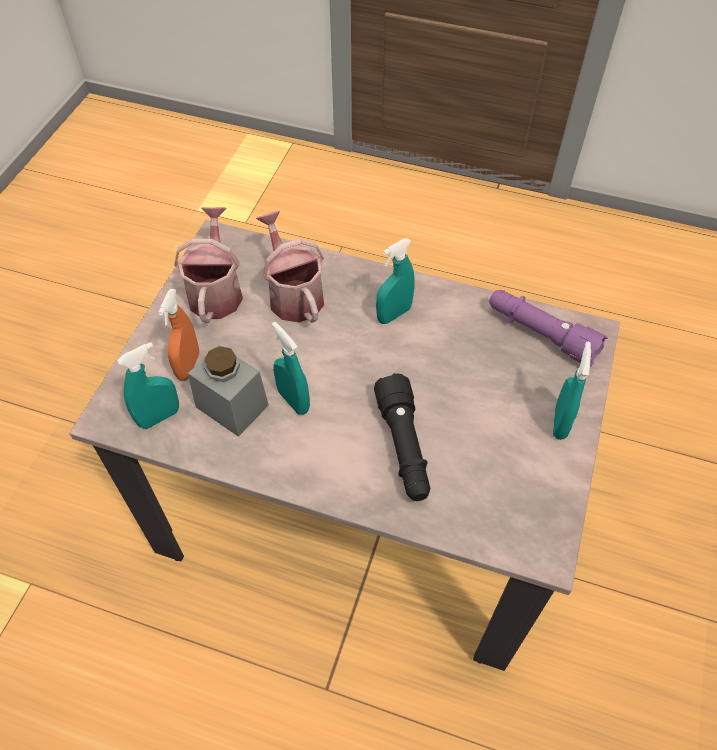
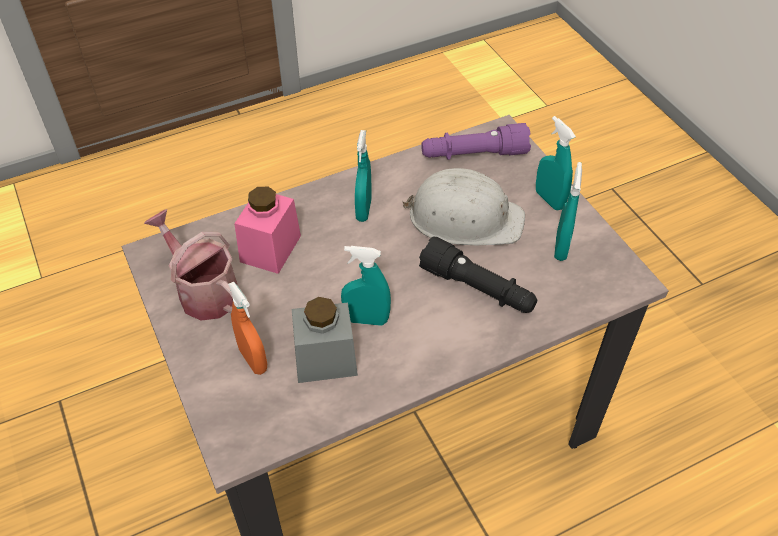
camera: 45 degrees left, 5 degrees down
(159, 417) = (278, 413): turquoise spray bottle -> turquoise spray bottle (561, 247)
(293, 294) = (270, 249): watering can -> pink jar
(466, 381) = (464, 217): none -> white hard hat

